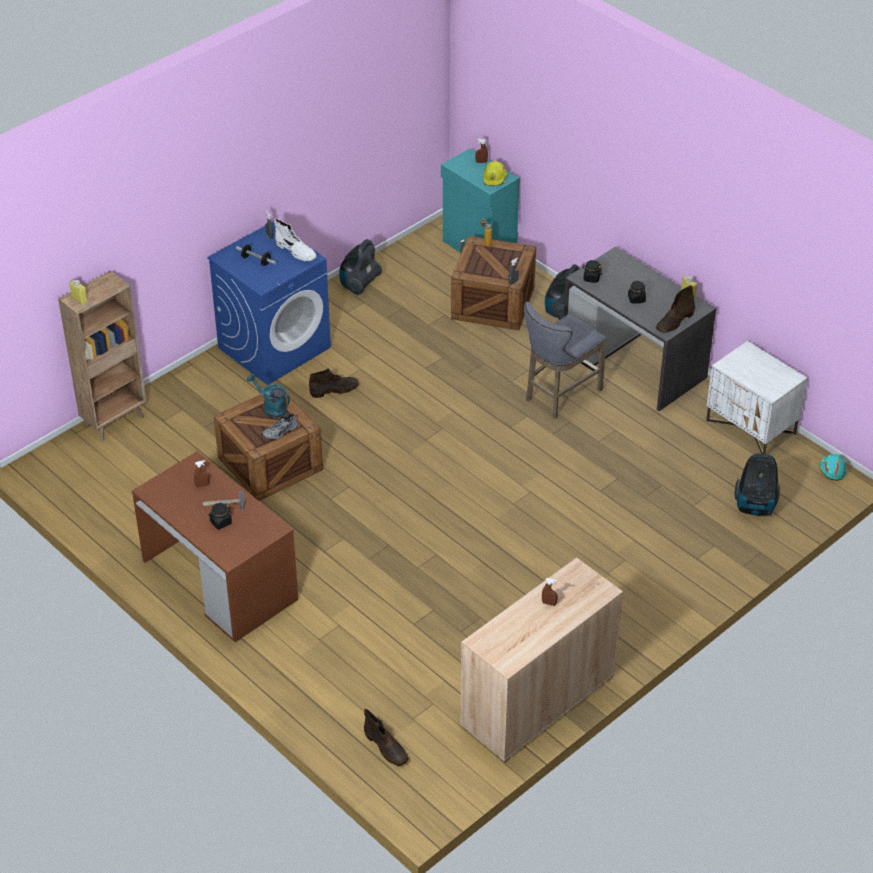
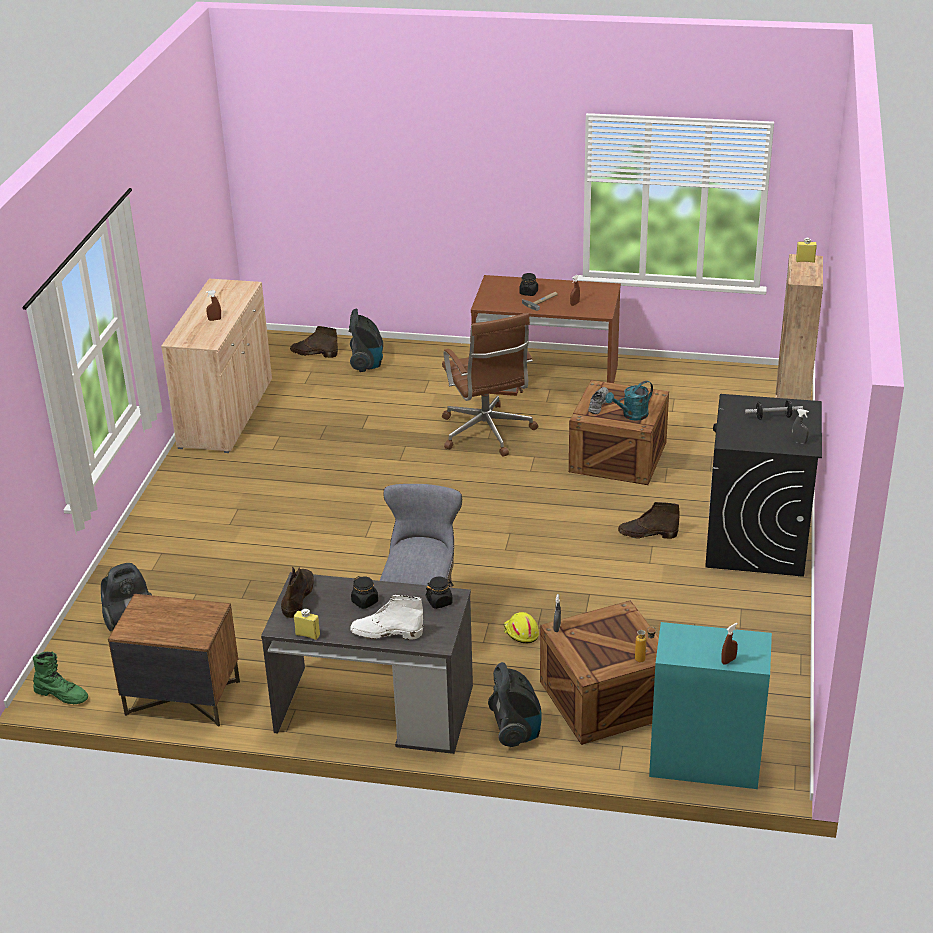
camera: 145 degrees right, 10 degrees down
(271, 407) = (631, 415): turquoise watering can -> turquoise watering can turned 150 degrees clockwise
(274, 347) = (756, 542): blue washing machine -> black washing machine
(296, 251) = (751, 440): white boot -> white boot (386, 633)
(334, 390) = (647, 534): brown boot -> brown boot turned 60 degrees clockwise
(338, 544) = (487, 433): none -> brown office chair
(359, 285) = (771, 643): vacuum cleaner -> vacuum cleaner (367, 364)
(495, 179) = (682, 645): yellow hard hat -> yellow hard hat (520, 633)
(751, 428) = (182, 698): white nightstand -> brown nightstand
(831, 470) = (62, 695): turquoise hard hat -> green boot

